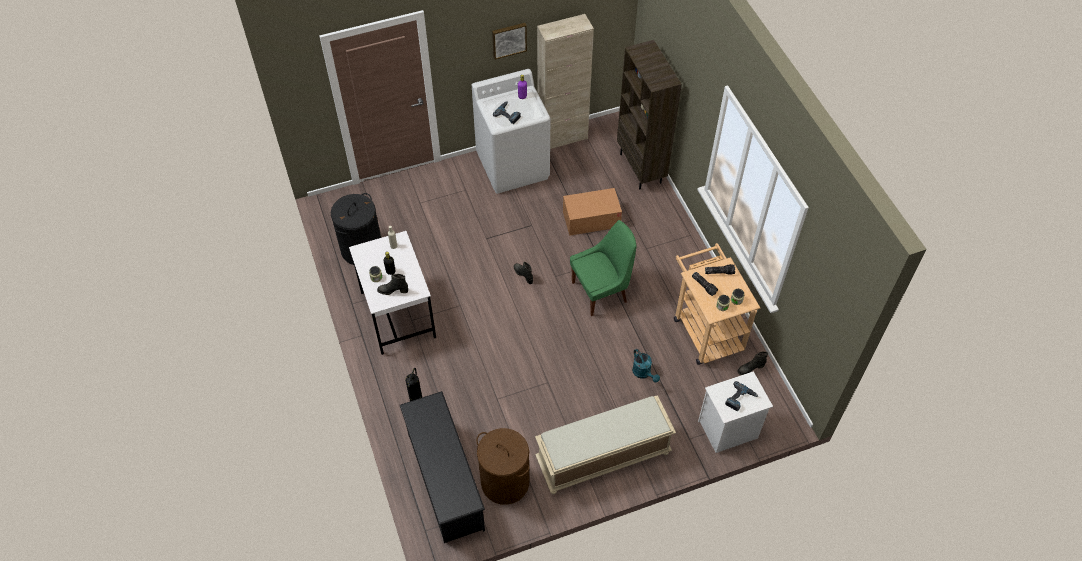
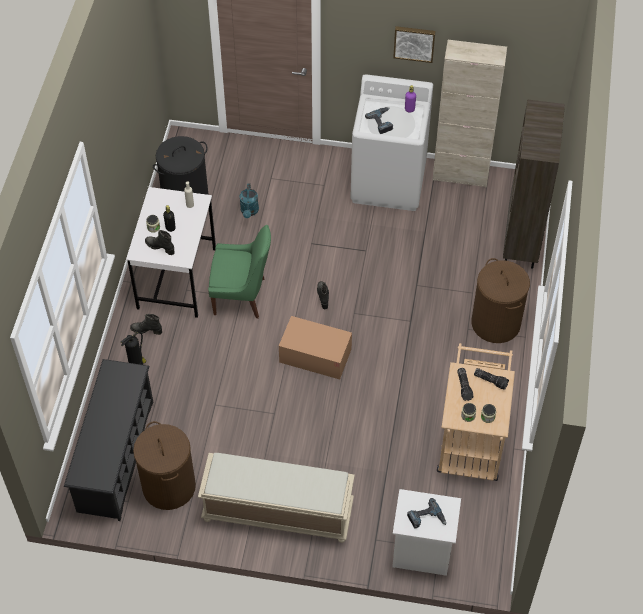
camera: 30 degrees right, 0 degrees up
(591, 219) = (431, 272): cardboard box -> cardboard box (315, 356)
(601, 291) = (390, 350): green chair -> green chair (242, 296)
(643, 373) = (375, 452): turquoise watering can -> turquoise watering can (249, 212)
(663, 235) = (496, 323): none -> brown laundry basket
(750, 368) = (489, 503): black boot -> black boot (146, 330)

